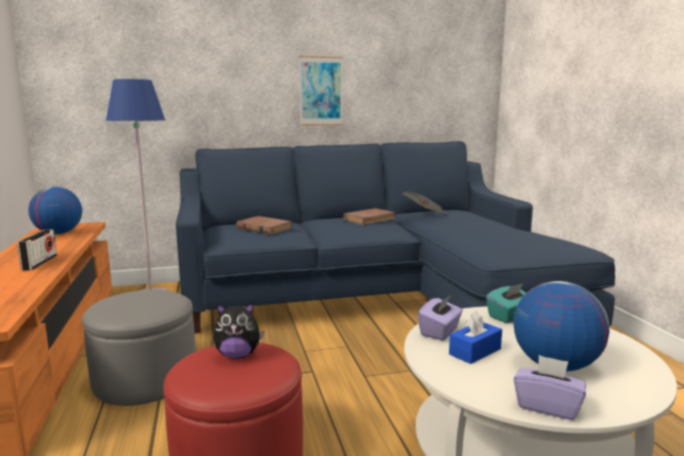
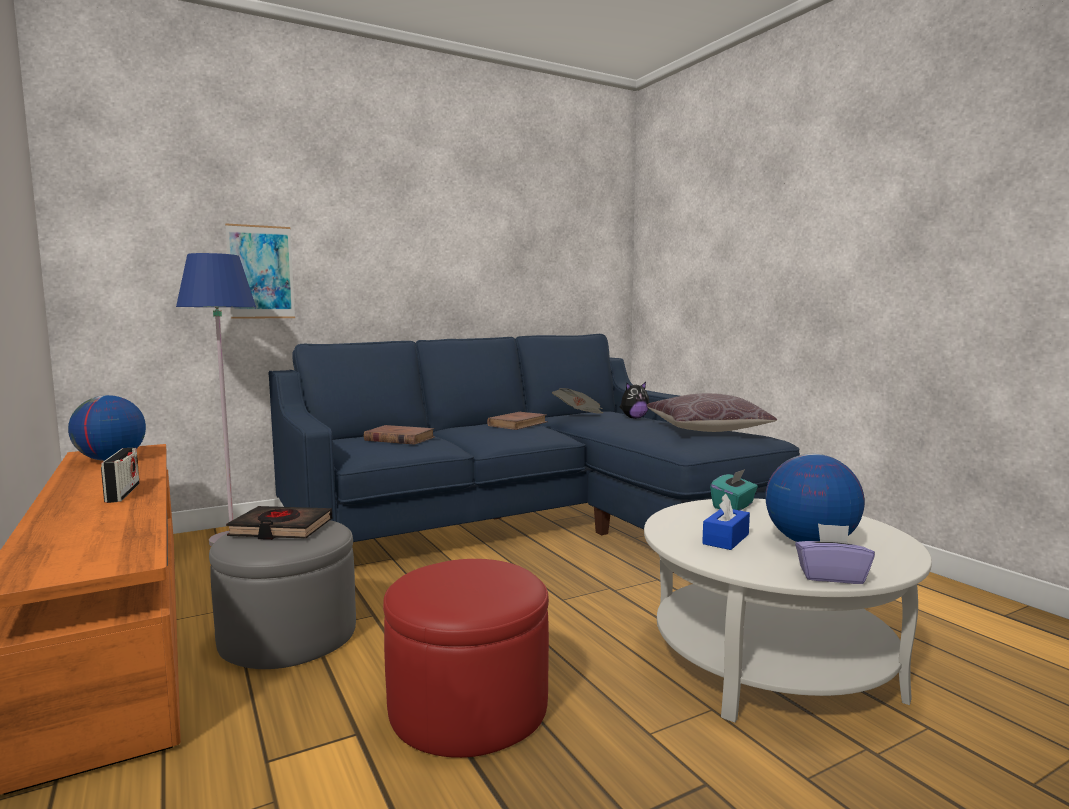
camera: 15 degrees left, 5 degrees down
(138, 299) = (281, 529): none -> black book
(238, 355) = (464, 572): plush toy -> plush toy (634, 418)
(321, 91) = (440, 275): picture -> picture (261, 272)
(440, 332) = (676, 525): purple tissue box -> none
(528, 236) = (706, 430): none -> brown pillow

